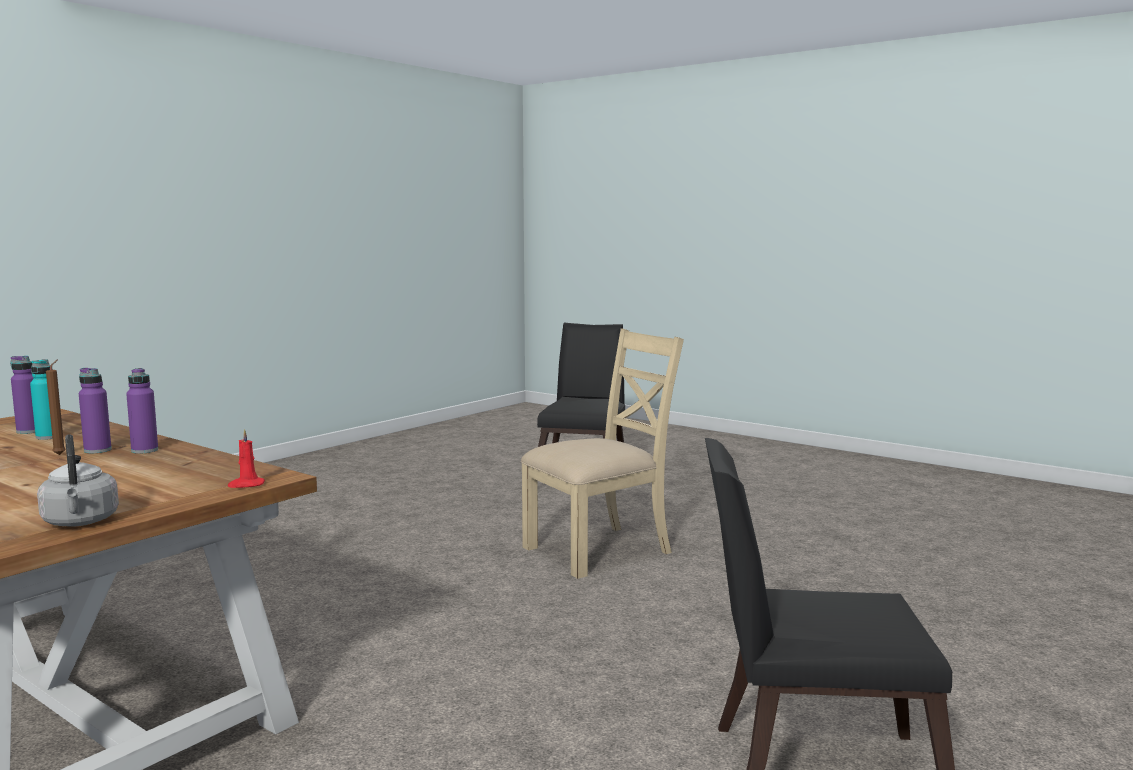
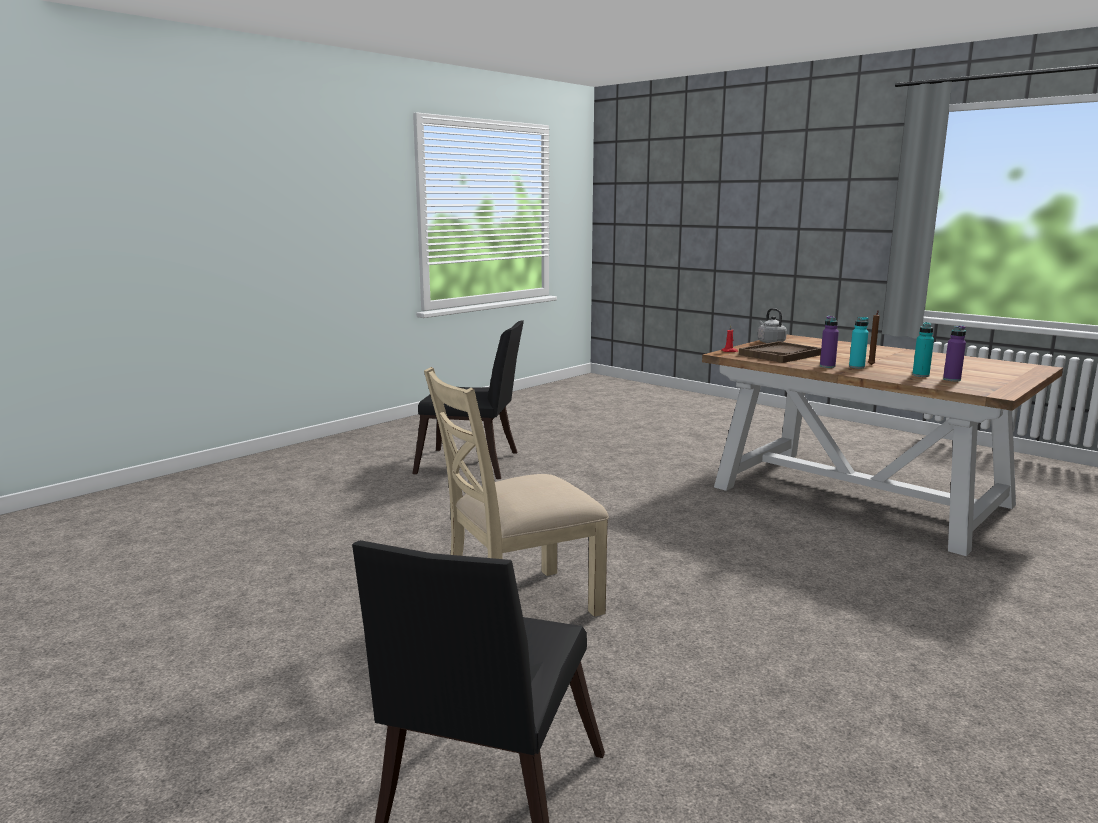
camera: 175 degrees left, 5 degrees up
(97, 450) = (856, 367): purple bottle -> turquoise bottle
(159, 477) = (780, 354): none -> brown tray

